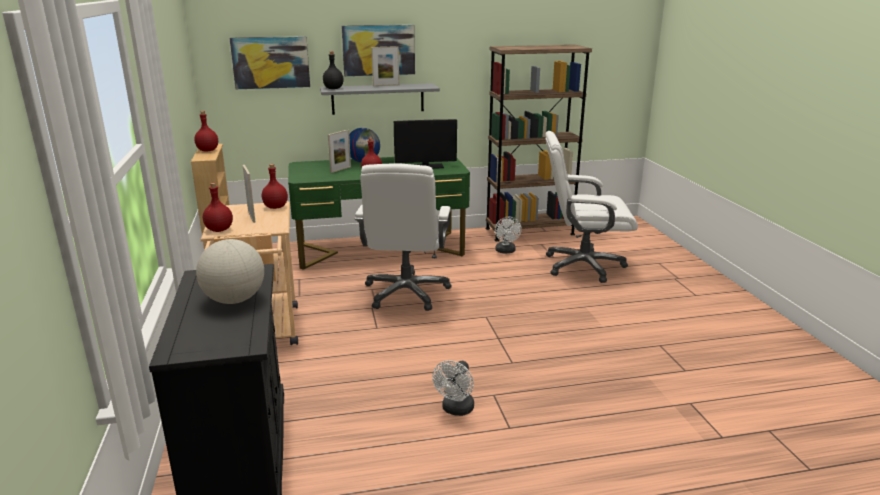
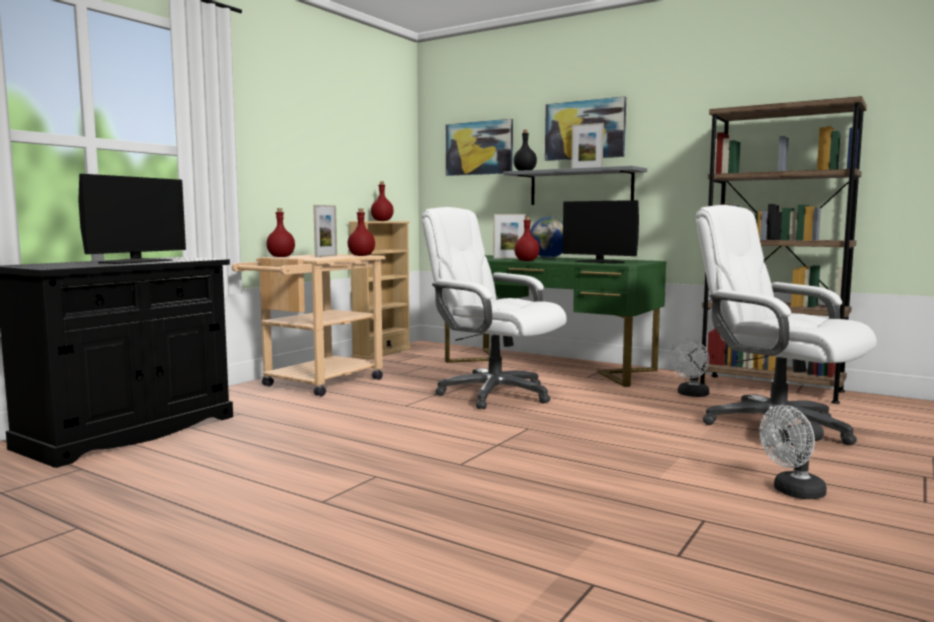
camera: 45 degrees right, 15 degrees down
(234, 300) = (136, 261): globe -> monitor
(406, 293) = (493, 394): white office chair -> white office chair turned 75 degrees clockwise
(456, 410) = (315, 471): white fan -> white fan (793, 492)

